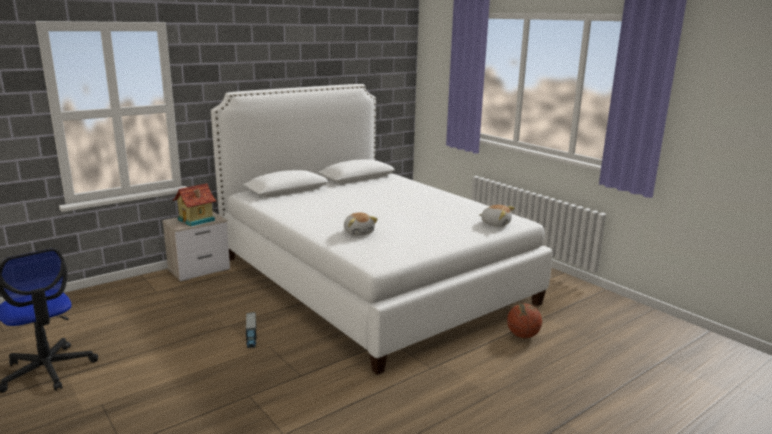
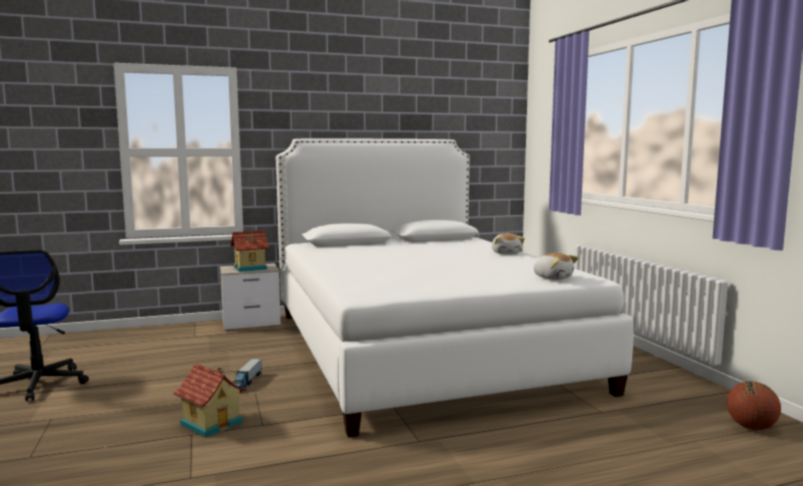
camera: 20 degrees right, 10 degrees down
(257, 381) = (212, 422): none -> toy house
(359, 232) = (375, 273): plush toy -> plush toy (506, 253)
(522, 335) = (570, 425): basketball -> basketball (751, 427)

